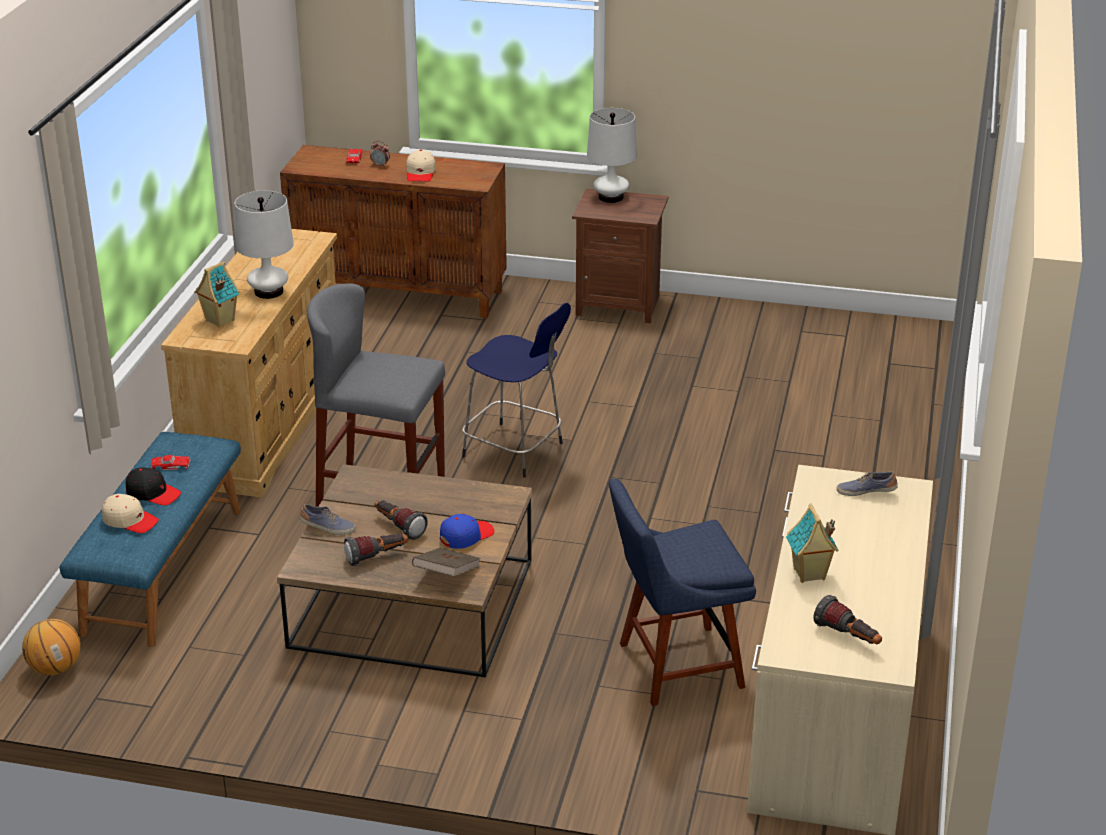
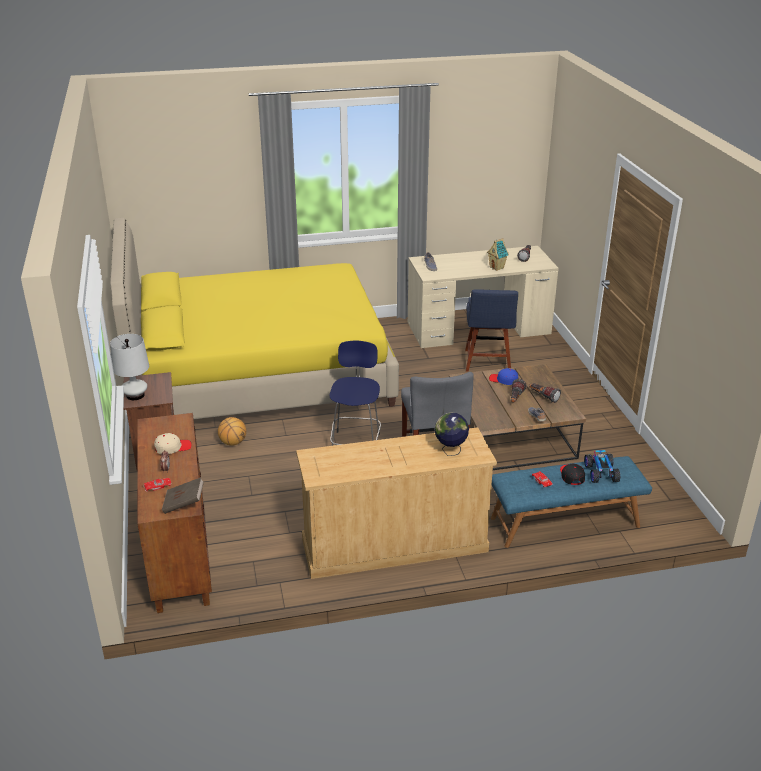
camera: 115 degrees left, 0 degrees up
(55, 668) = (668, 523): basketball -> basketball (233, 443)
(130, 520) = (600, 473): beige cap -> toy car
(219, 321) = (450, 451): toy house -> globe
(268, 291) = (399, 446): white table lamp -> none
(446, 575) = (536, 377): brown book -> brown book (184, 504)
(674, 666) = (487, 362): blue chair -> blue chair turned 45 degrees clockwise
(789, 412) = (259, 375): none -> yellow bed

